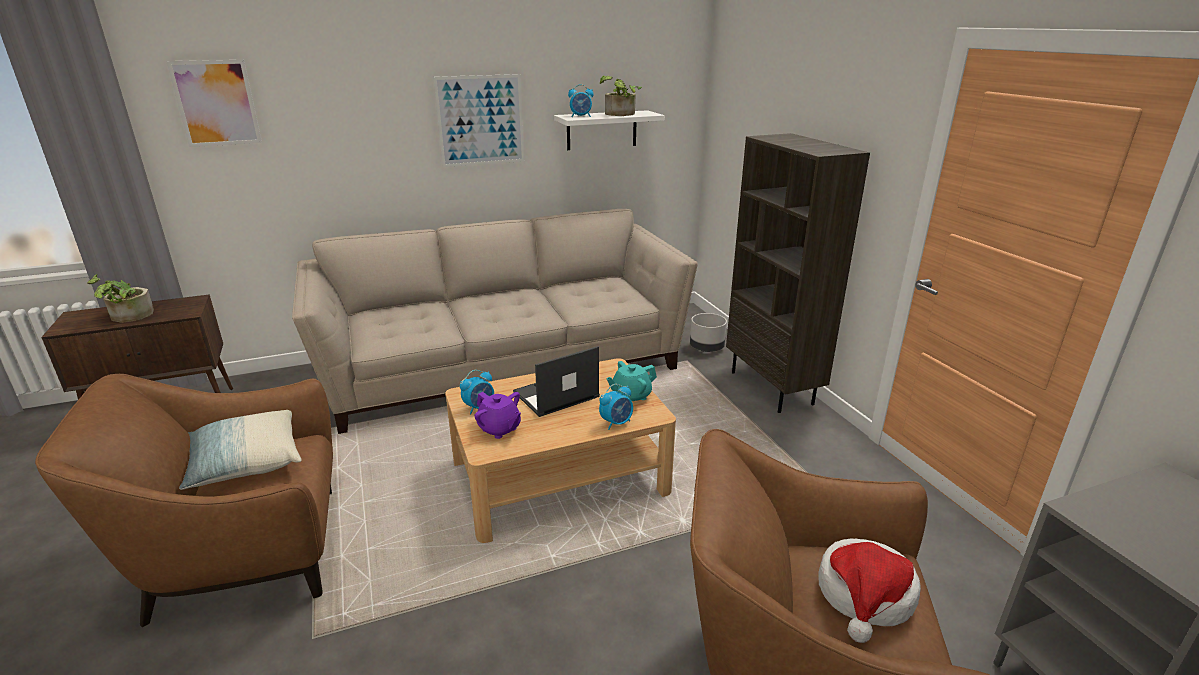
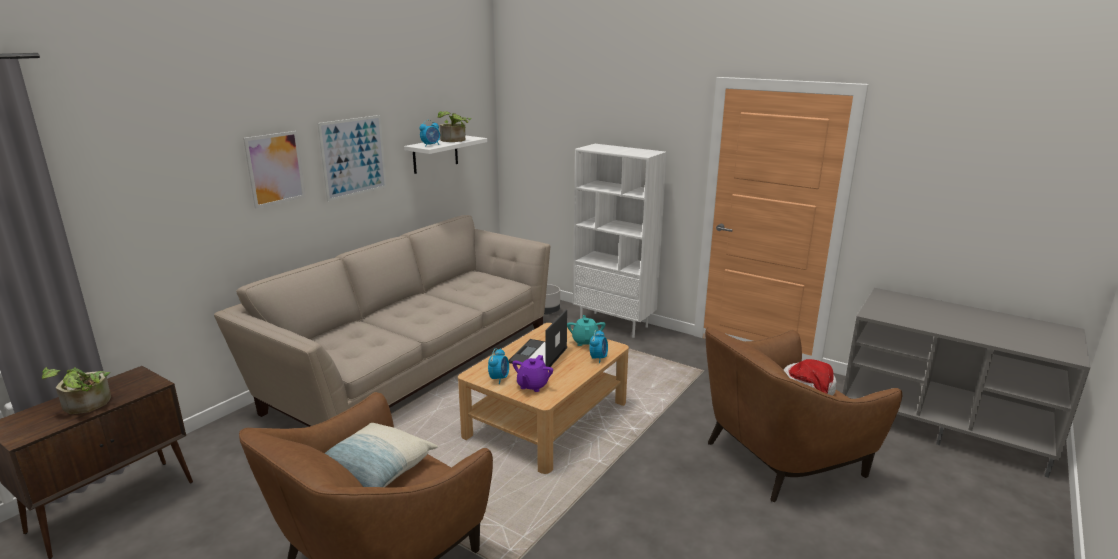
camera: 35 degrees left, 5 degrees down
(216, 103) = (132, 167): picture -> picture (275, 168)
(499, 429) = (532, 385): purple teapot -> purple teapot turned 105 degrees clockwise
(630, 396) = (585, 341): turquoise teapot -> turquoise teapot turned 150 degrees clockwise
(772, 388) = (614, 324): brown bookcase -> white bookcase

